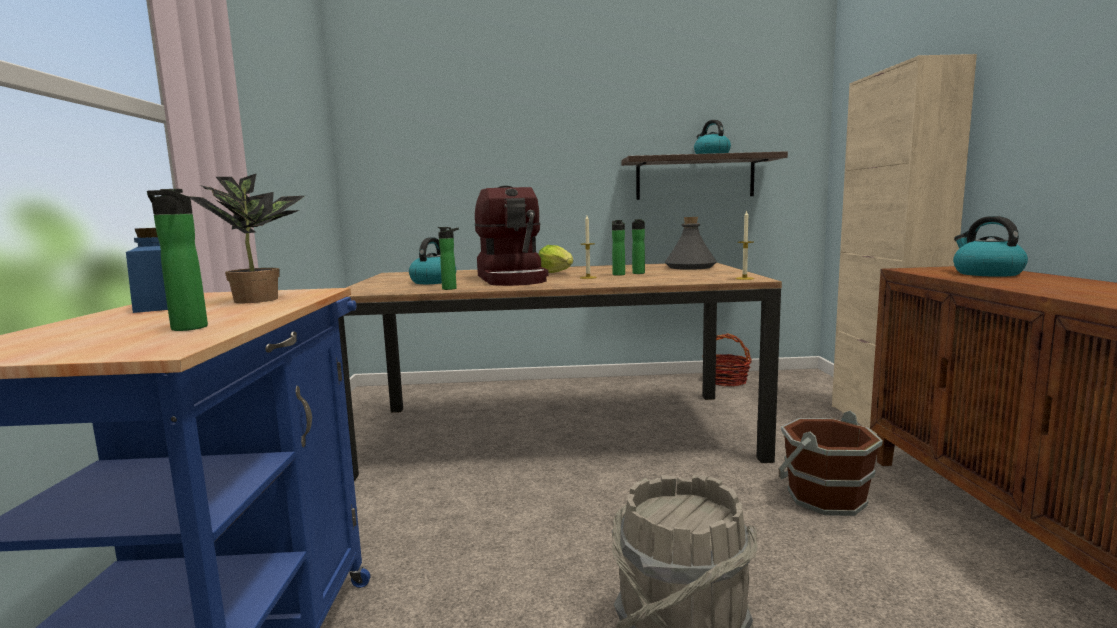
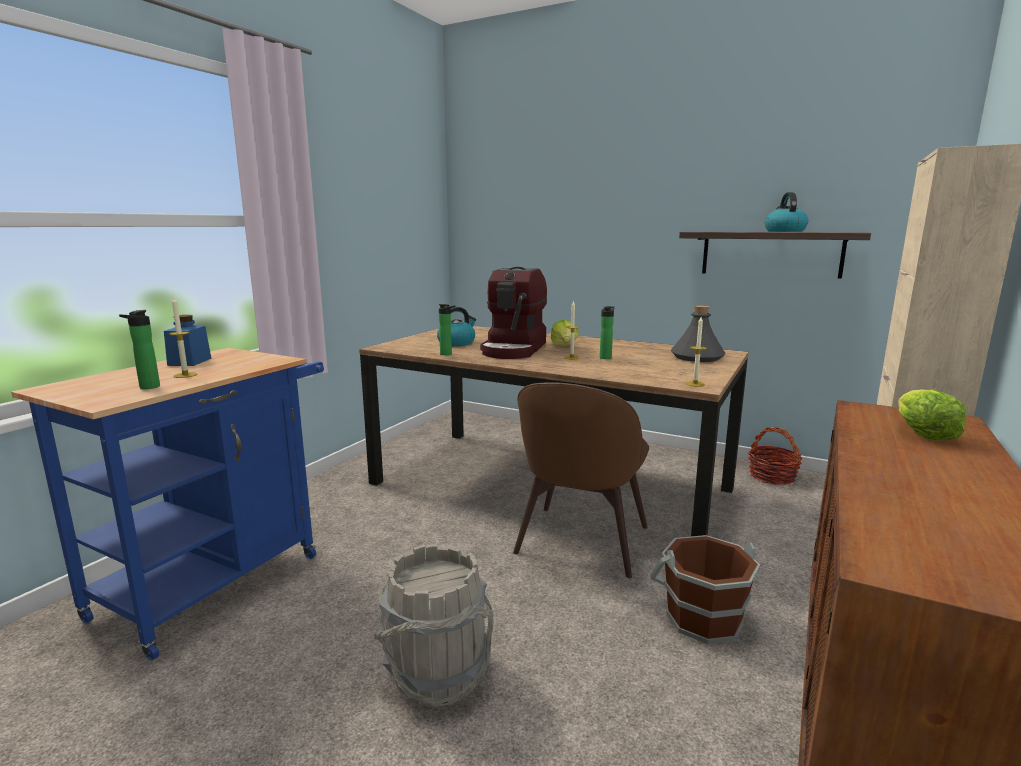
camera: 30 degrees right, 5 degrees up
(210, 314) = (185, 375): none -> candle
(261, 299) = (238, 363): potted plant -> none
(638, 273) = (626, 359): bottle -> none
(651, 471) = (581, 543): none -> brown chair
(986, 273) = (921, 433): kettle -> lettuce

